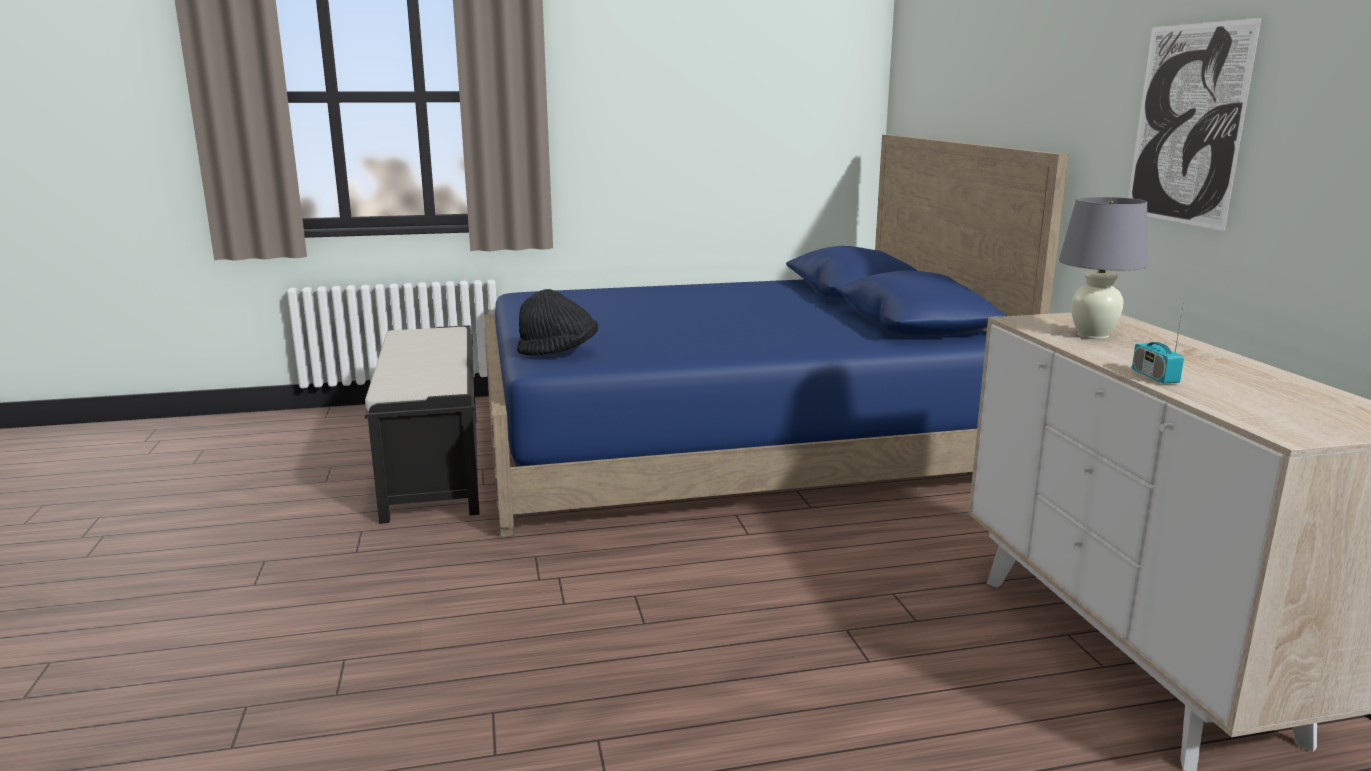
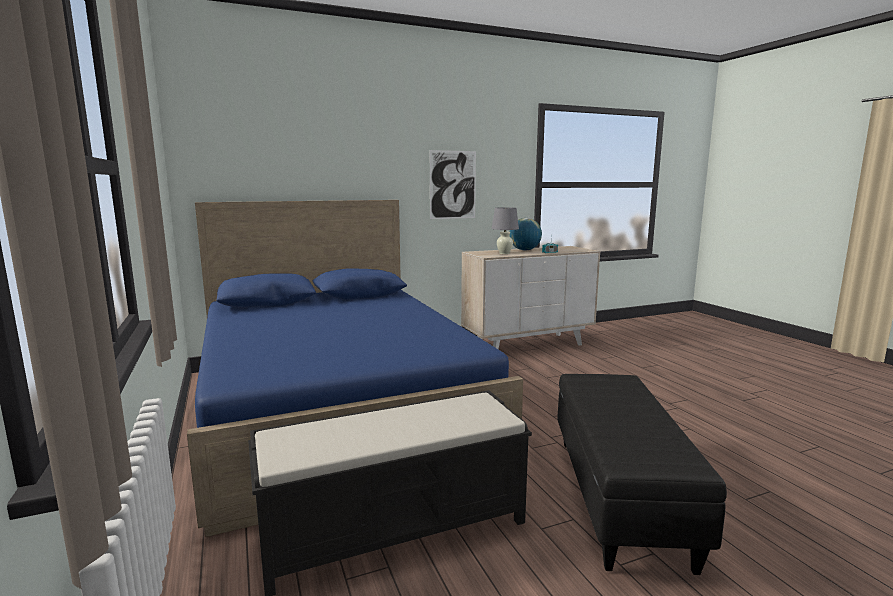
camera: 100 degrees left, 5 degrees down
(364, 590) = (616, 497): none -> black ottoman
(559, 352) = (450, 347): black hat -> none
(1198, 358) = (524, 250): none -> globe

